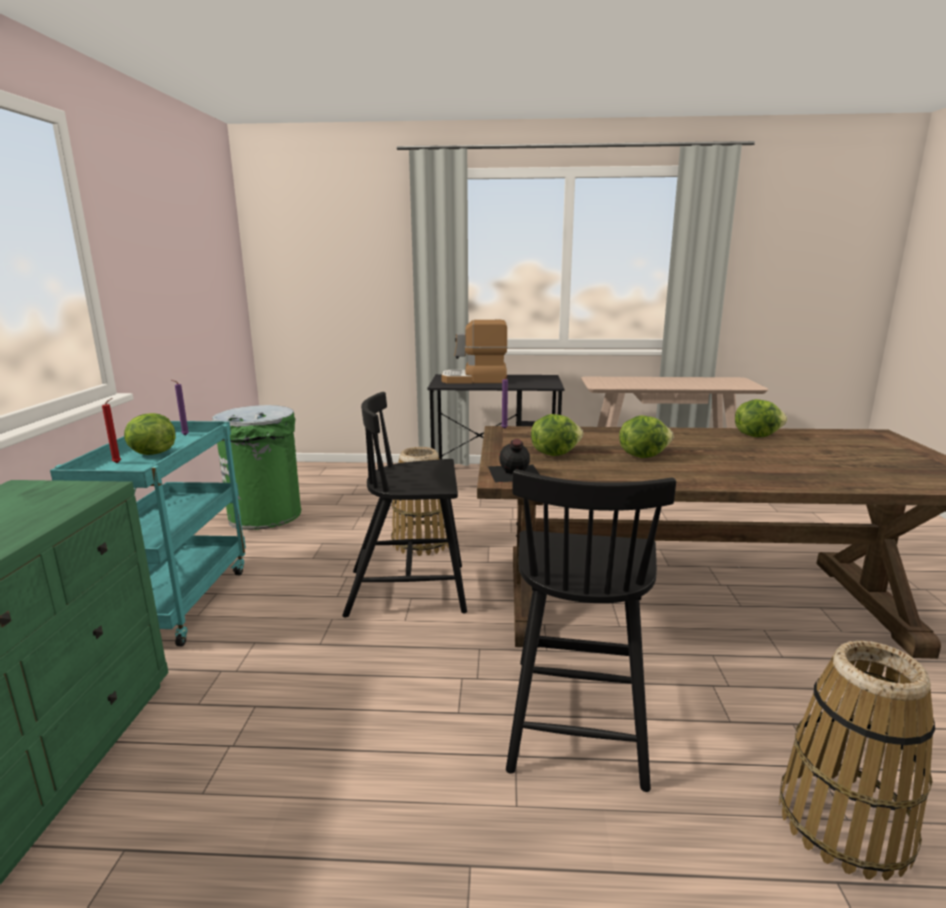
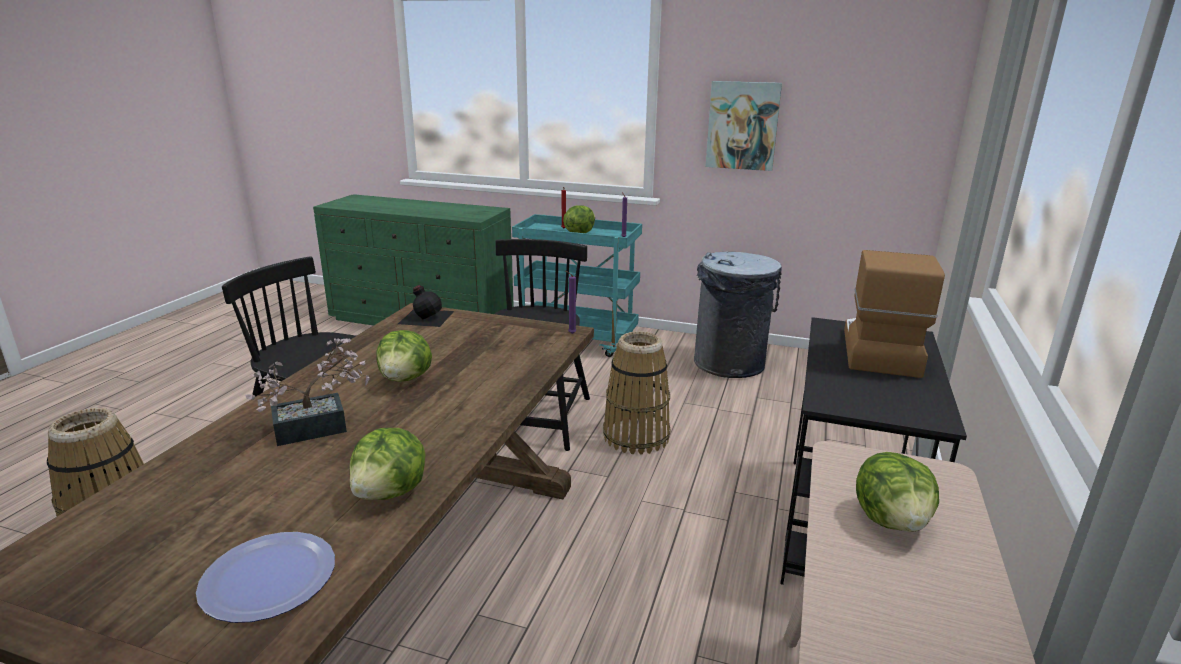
camera: 105 degrees right, 5 degrees up
(159, 288) = (742, 125): none -> picture
(266, 516) = (729, 364): green trash can -> grey trash can
(554, 453) = (460, 340): lettuce -> lettuce (892, 521)
(739, 461) = (320, 427): none -> potted plant
(844, 441) = (268, 578): none -> plate

